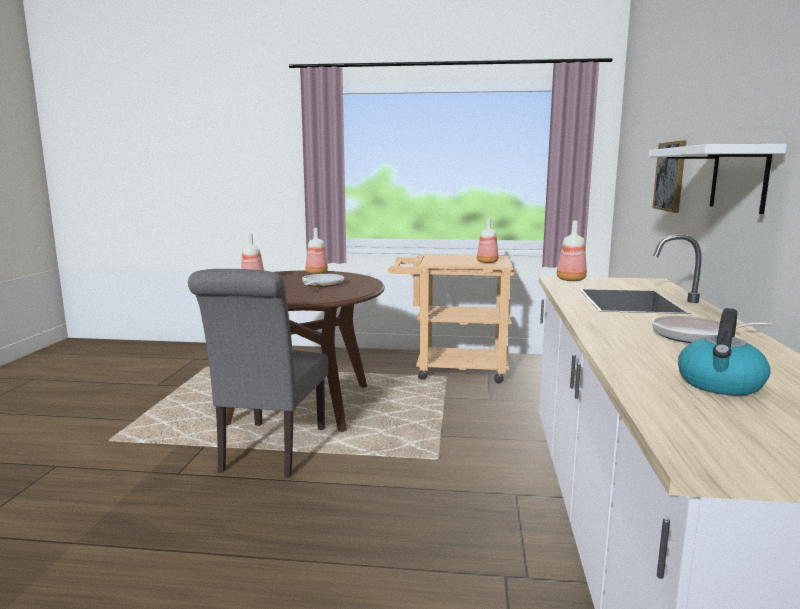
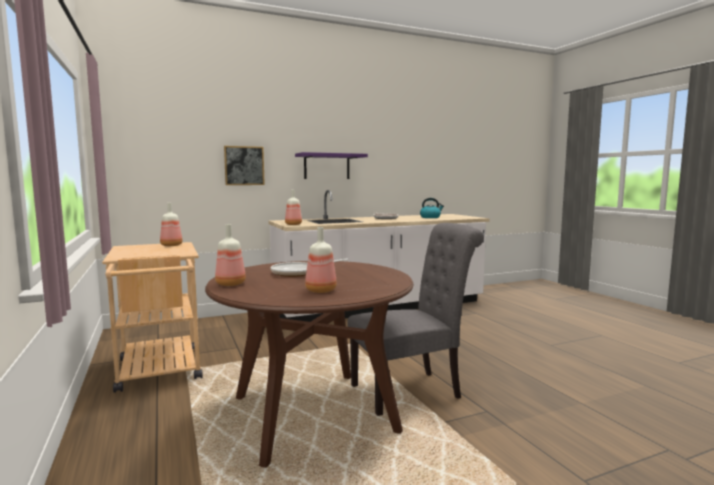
camera: 120 degrees left, 5 degrees down
(739, 178) = (327, 166): white shelf -> purple shelf

